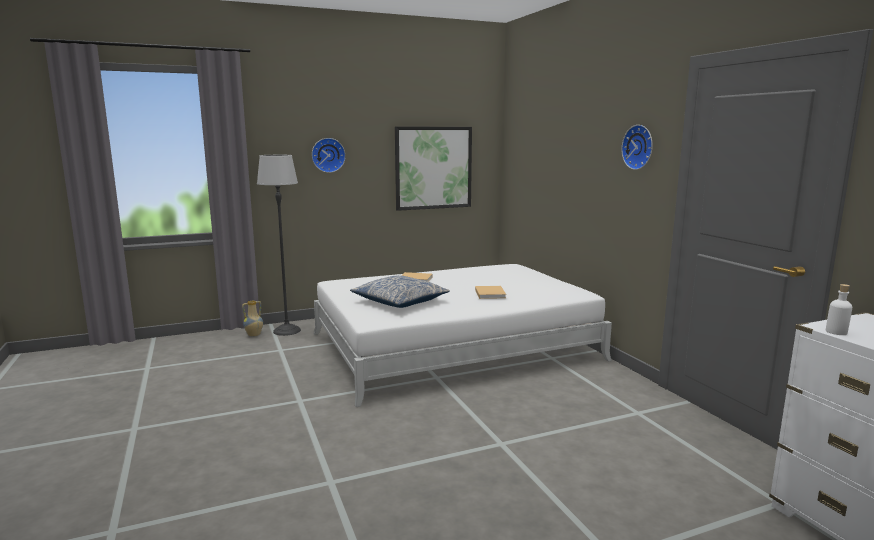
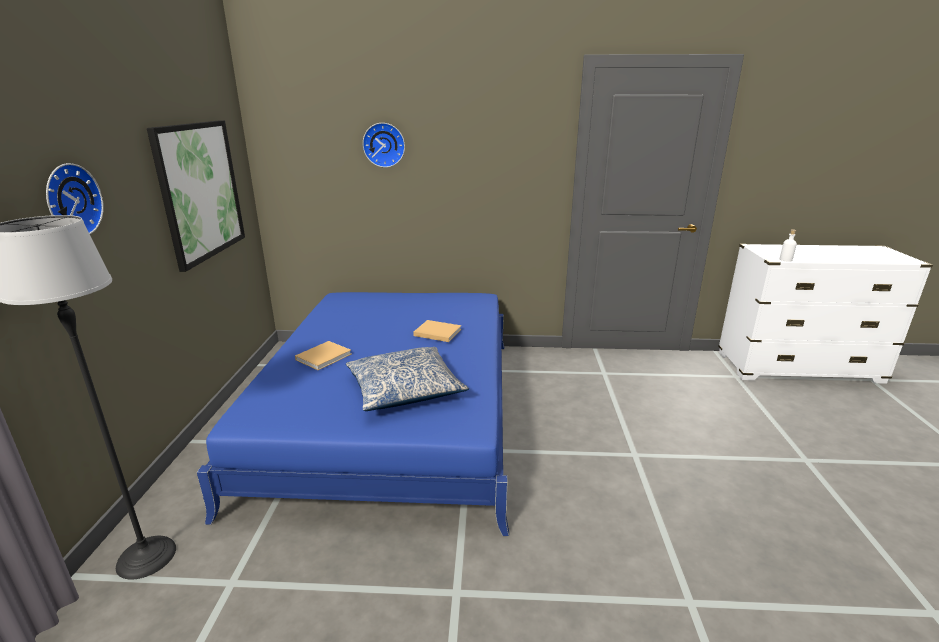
camera: 65 degrees left, 10 degrees up
(254, 335) = (106, 613): vase -> none
(453, 346) = (393, 413): white bed -> blue bed
(639, 147) = (522, 141): wall clock -> wall clock (384, 145)

